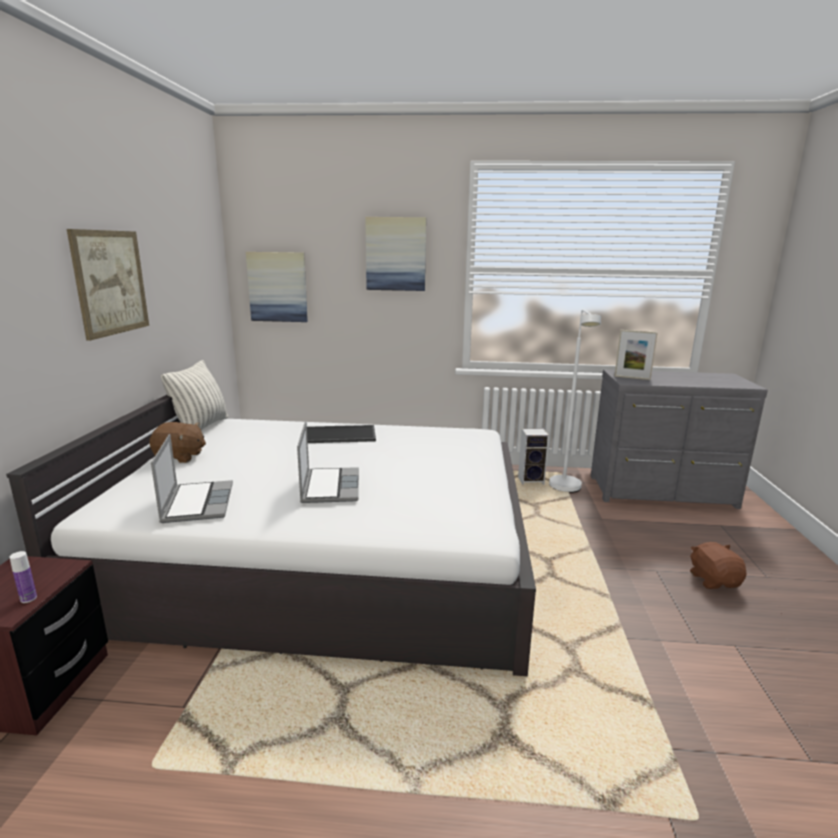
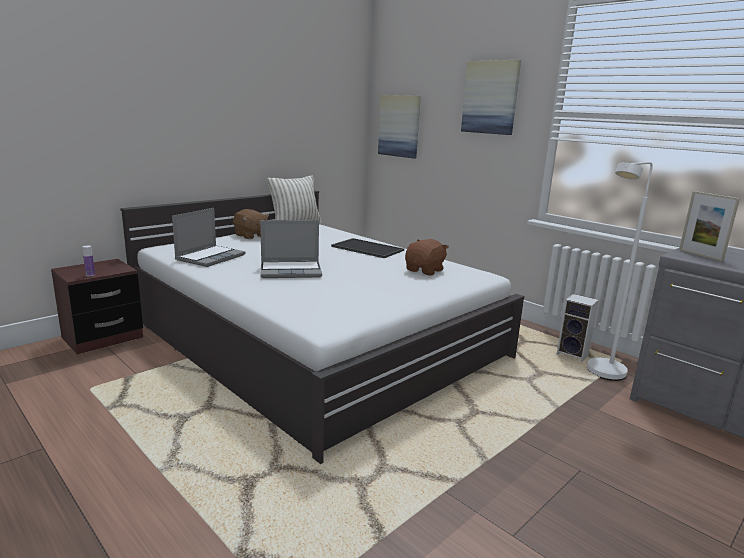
camera: 40 degrees right, 0 degrees up
(110, 282) = (232, 105): picture -> none
(329, 486) = (291, 271): laptop -> laptop turned 45 degrees clockwise
(714, 580) = (639, 510): brown plush toy -> brown plush toy (425, 270)

